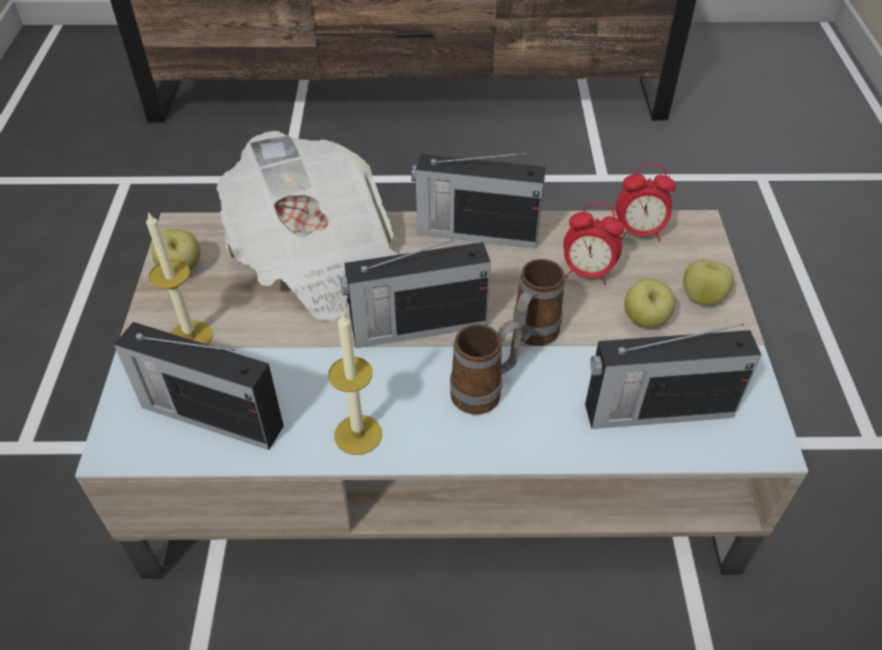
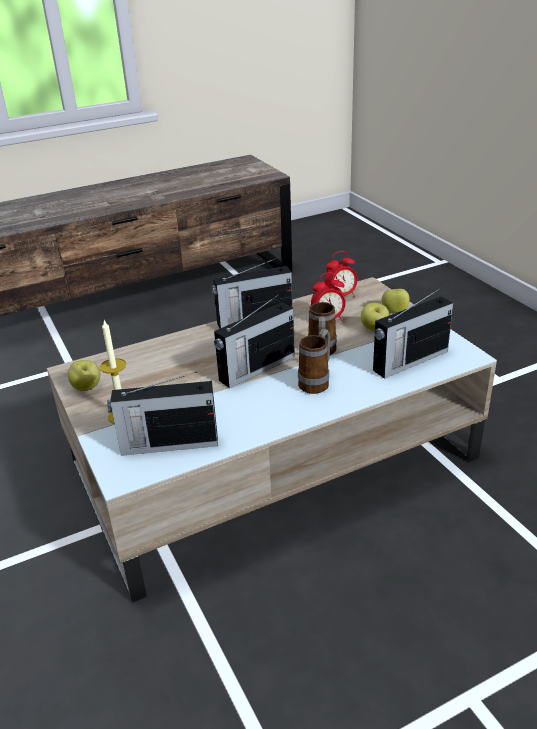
camera: 25 degrees left, 15 degrees down
(315, 259) = (169, 359): newspaper -> none
(358, 434) = (263, 422): candle -> none

